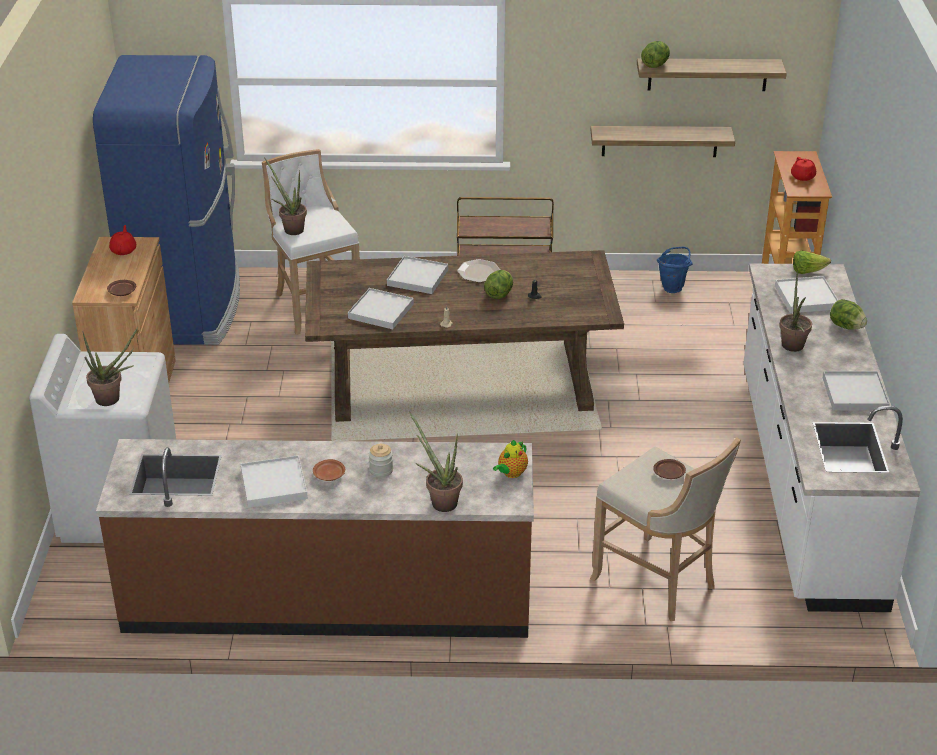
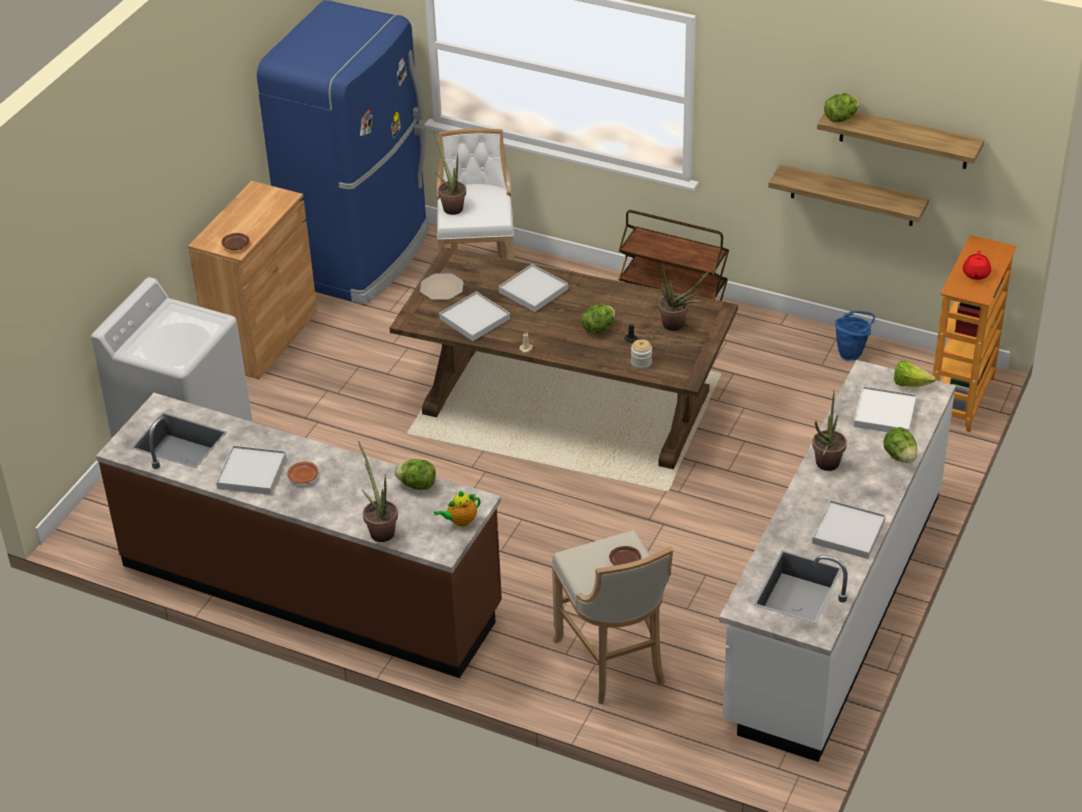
camera: 25 degrees right, 5 degrees up
(113, 399) = (165, 353): potted plant -> potted plant (678, 325)
(123, 250) = (264, 200): red teapot -> none
(381, 470) = (350, 485): jar -> jar (641, 363)
(446, 453) = (417, 485): none -> lettuce
(479, 272) = (596, 299): plate -> plate (441, 288)

